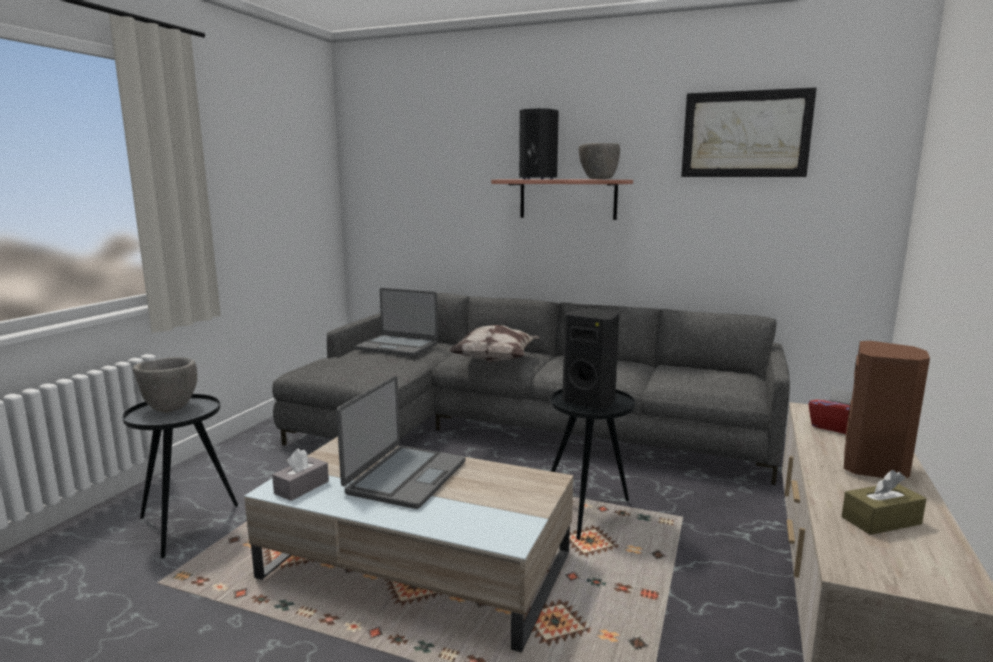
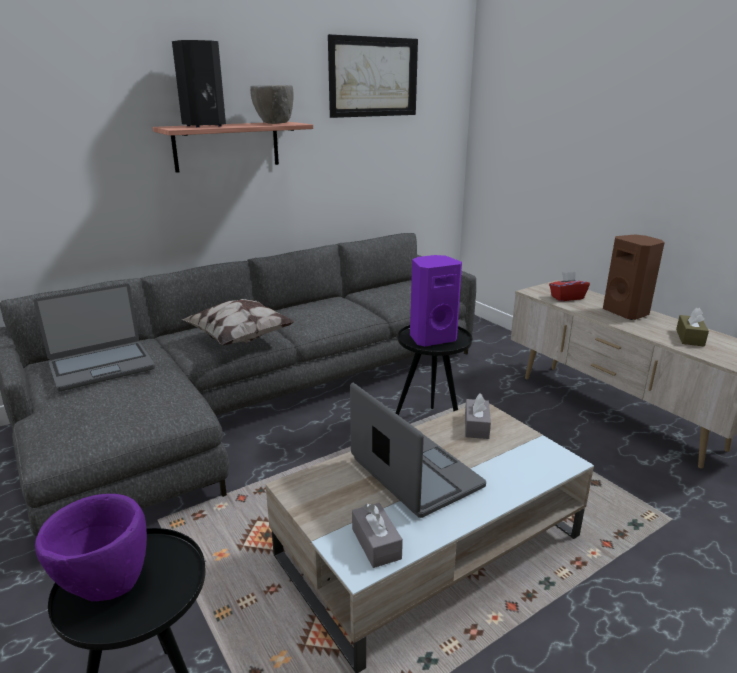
camera: 55 degrees left, 10 degrees up
(170, 407) = (104, 584): grey bowl -> purple bowl
(515, 483) = (476, 426): none -> grey tissue box
(590, 401) = (431, 338): black speaker -> purple speaker

